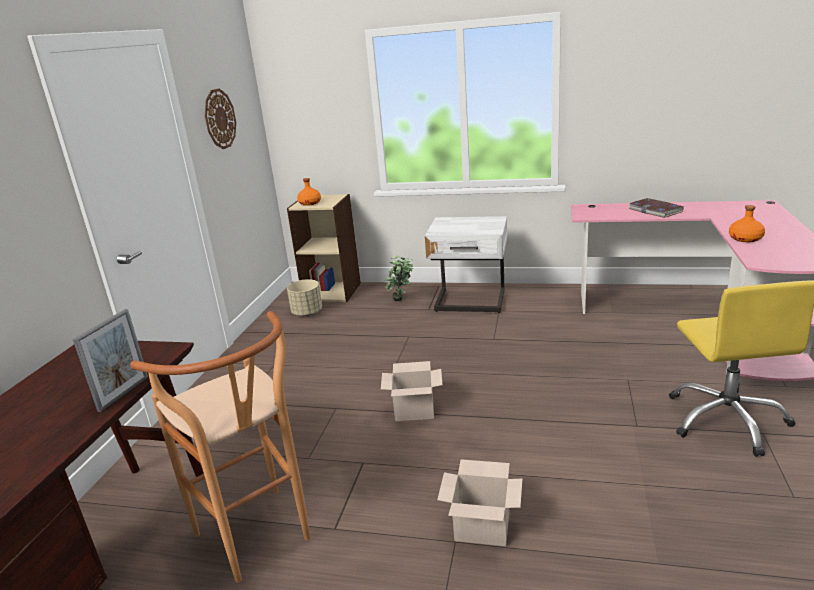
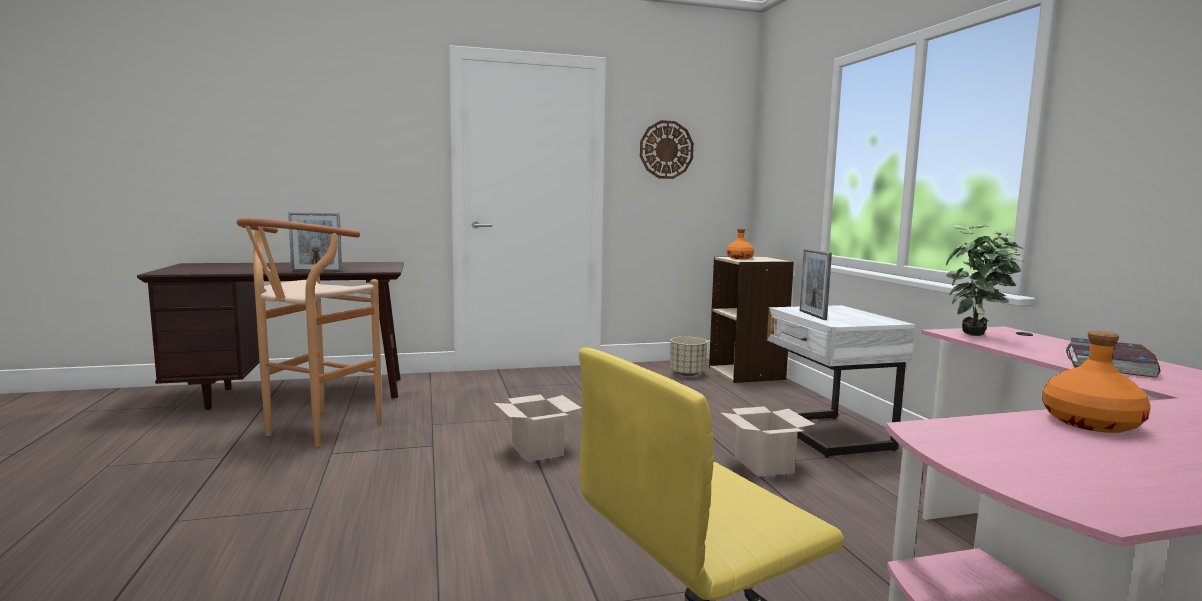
camera: 60 degrees right, 15 degrees down
(402, 301) = (772, 403): potted plant -> potted plant (976, 337)
(463, 231) = (812, 315): none -> picture frame
(483, 527) = (335, 518): cardboard box -> cardboard box (765, 465)

